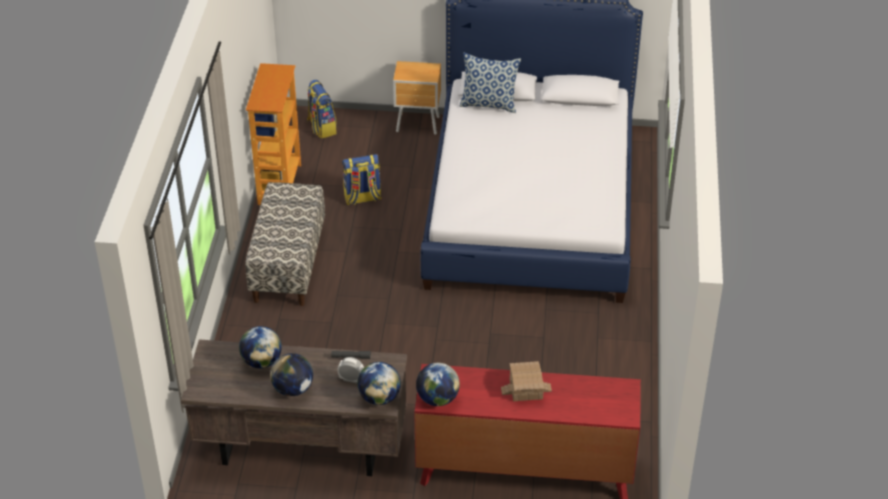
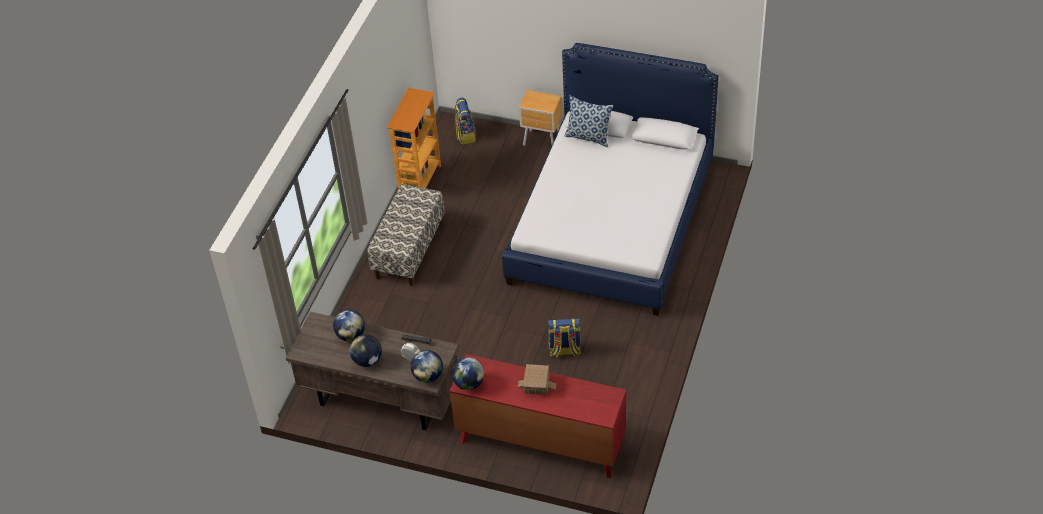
camera: 15 degrees right, 5 degrees up
(362, 198) = (480, 200): backpack -> backpack (564, 350)

